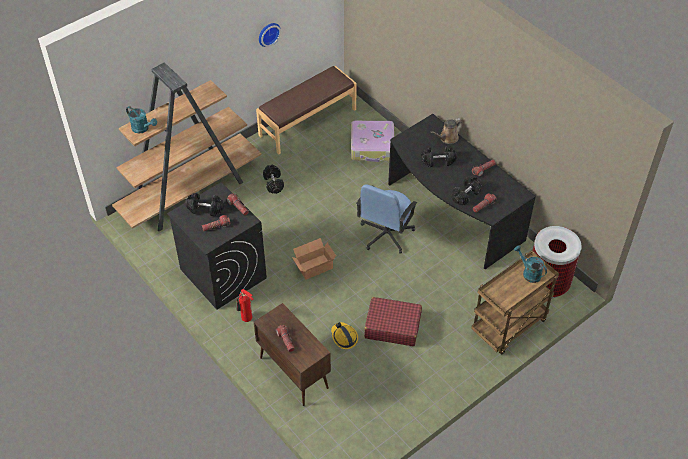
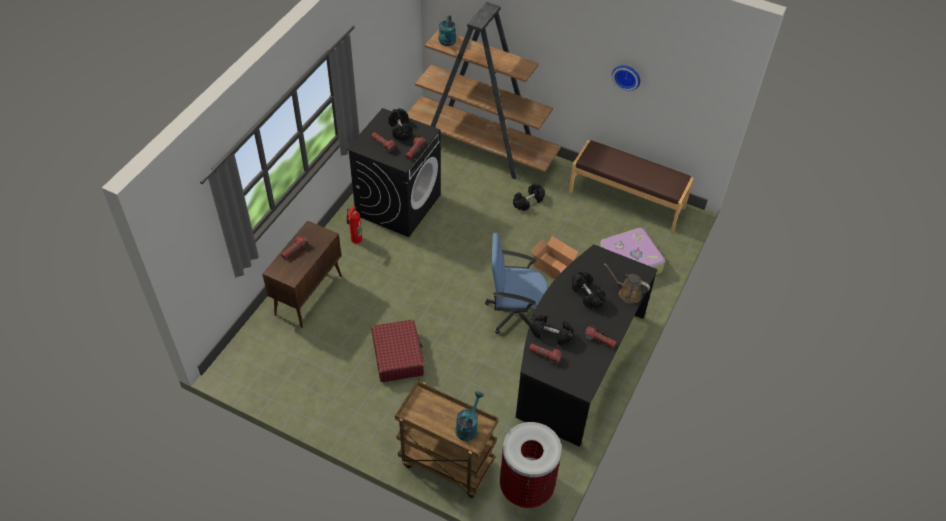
camera: 65 degrees right, 0 degrees up
(313, 266) = (441, 267): cardboard box -> cardboard box (552, 266)
(344, 337) = (366, 320): hard hat -> none

